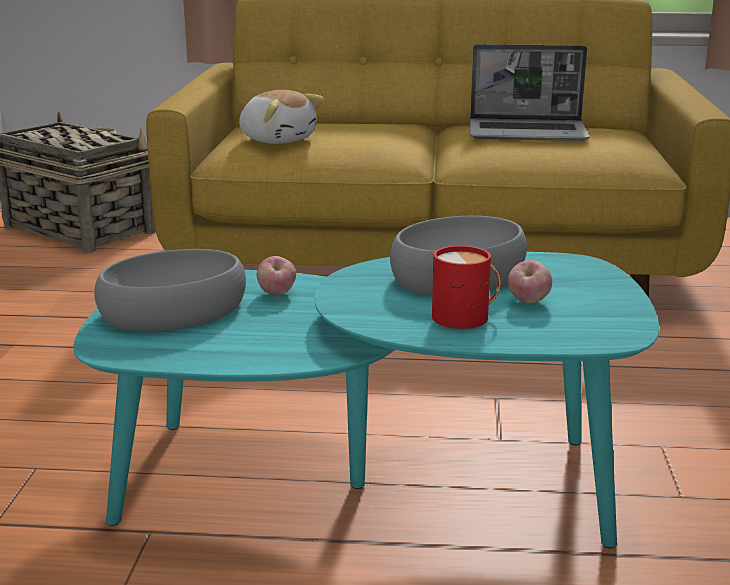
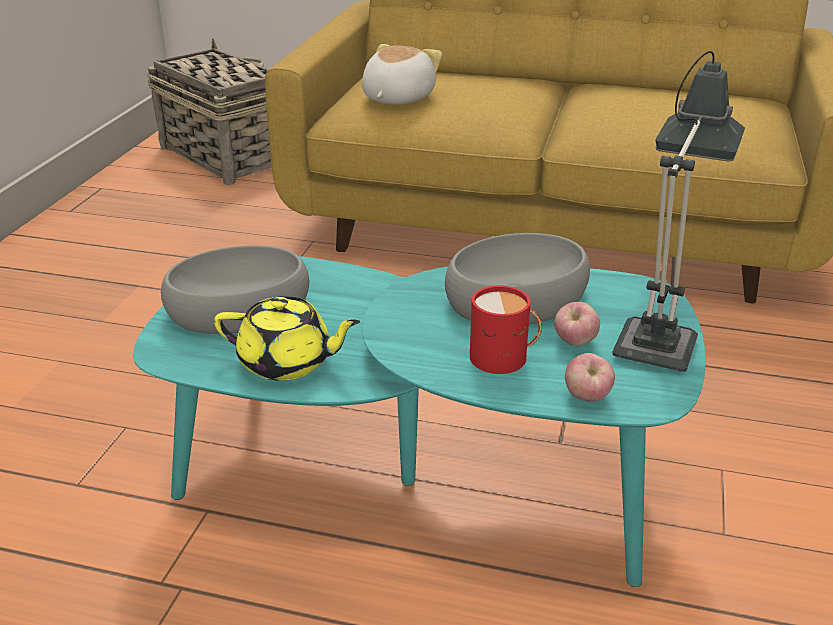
camera: 10 degrees right, 10 degrees up
(242, 347) = (287, 363): none -> yellow teapot
(277, 294) = (342, 295): apple -> apple (587, 398)
(278, 140) = (396, 98): plush toy -> plush toy turned 120 degrees counterclockwise
(528, 133) = (654, 103): laptop -> none
(604, 293) = (659, 337): none -> table lamp

